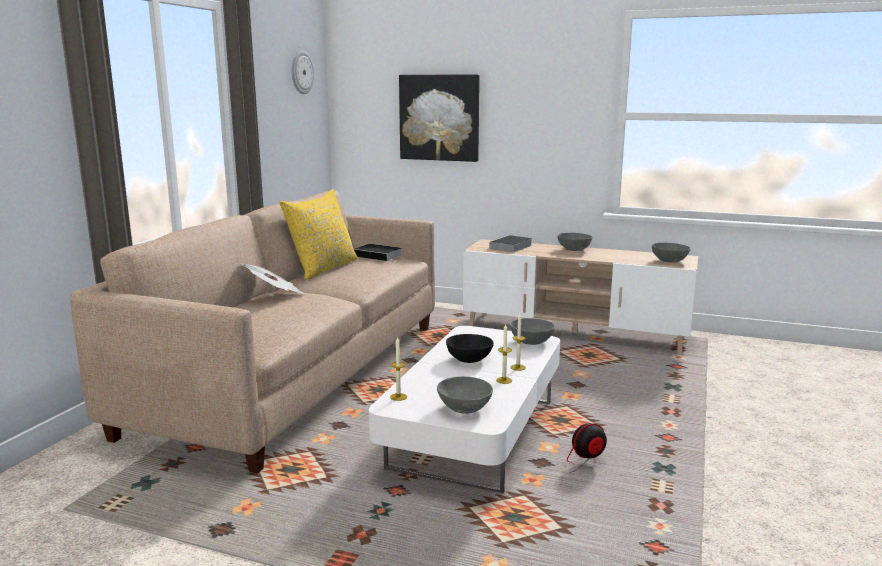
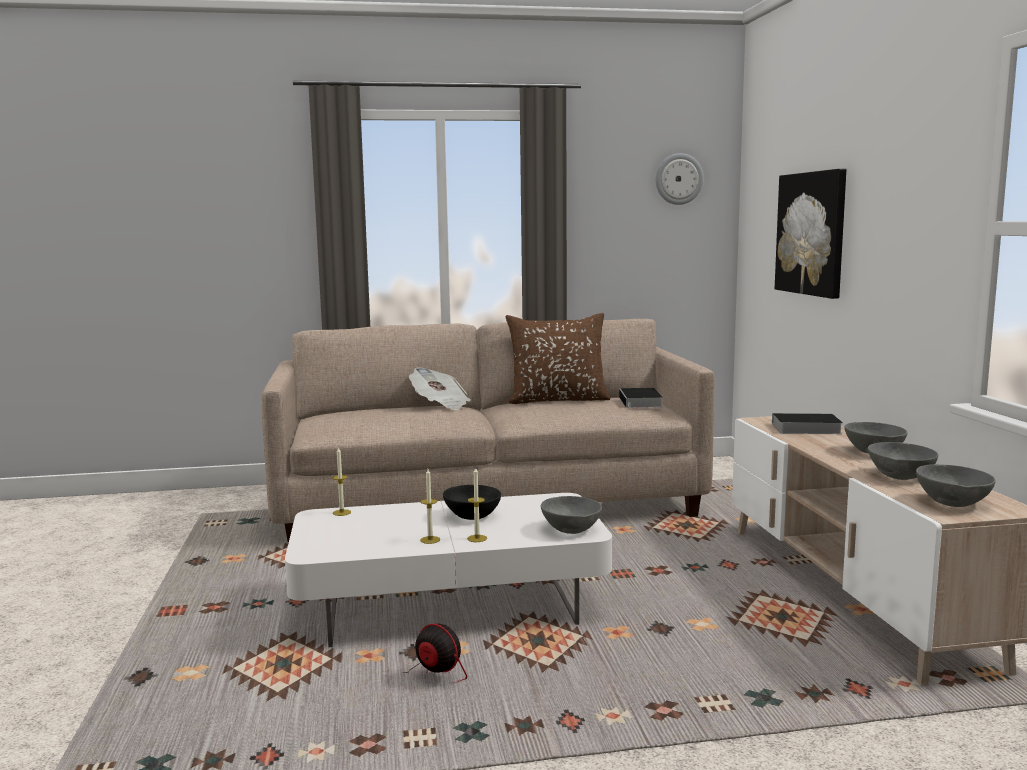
camera: 60 degrees right, 5 degrees down
(323, 268) = (557, 400): yellow pillow -> brown pillow
(464, 408) = (337, 539): grey bowl -> grey bowl (900, 476)

